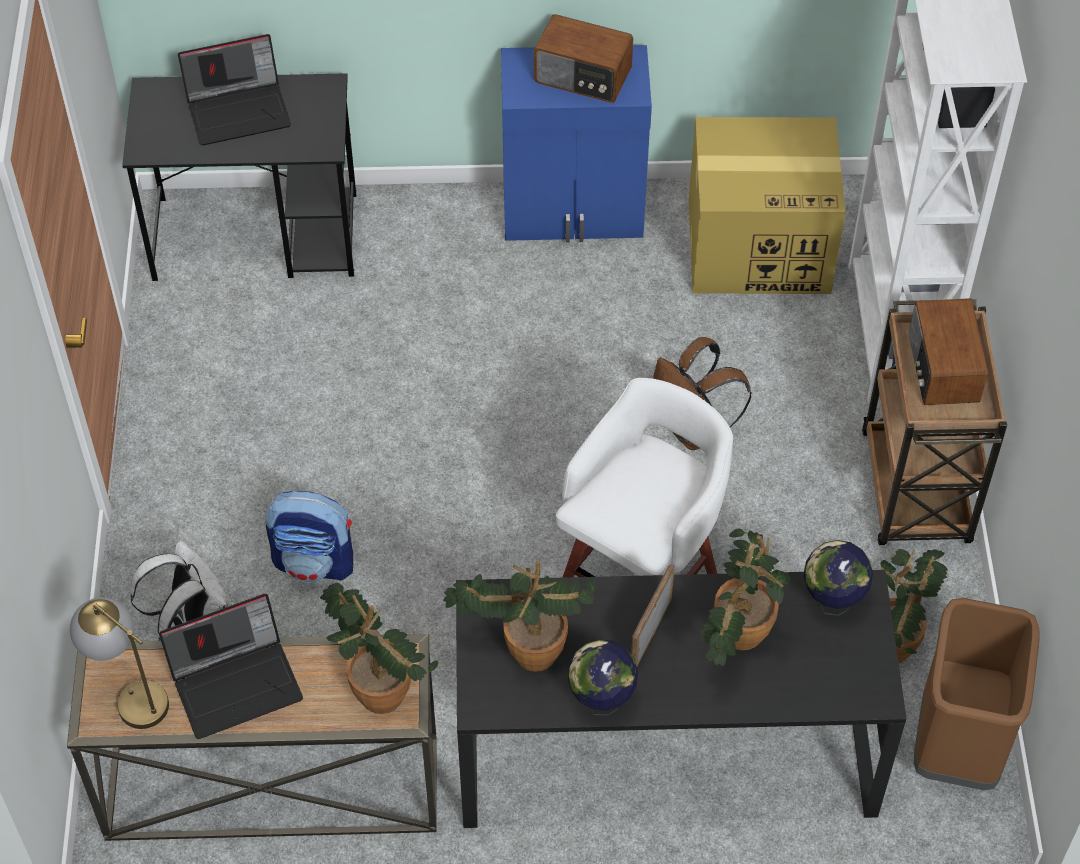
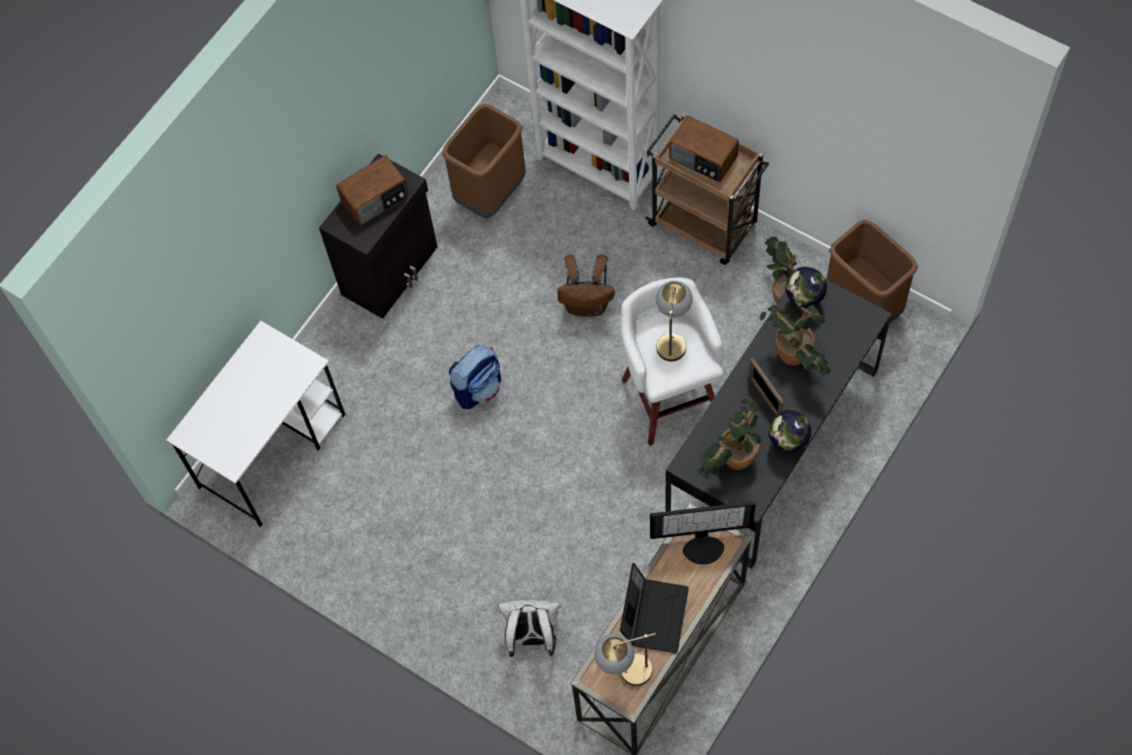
camera: 50 degrees left, 10 degrees up
(239, 110) = (242, 394): laptop -> none
(257, 237) = (273, 450): black desk -> white desk
(315, 561) = (532, 548): backpack -> backpack (478, 388)
(378, 685) = (703, 545): potted plant -> monitor
(574, 213) = (391, 271): blue cabinet -> black cabinet
(656, 484) = (672, 338): none -> table lamp
(760, 246) = (490, 192): cardboard box -> brown trash can

